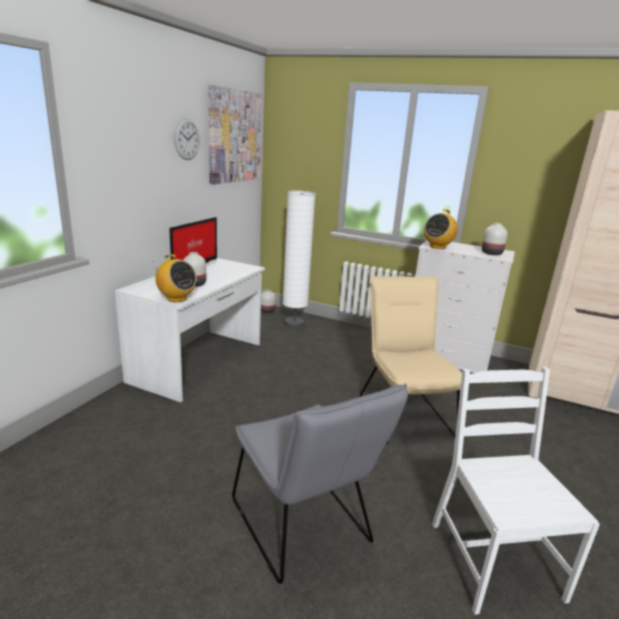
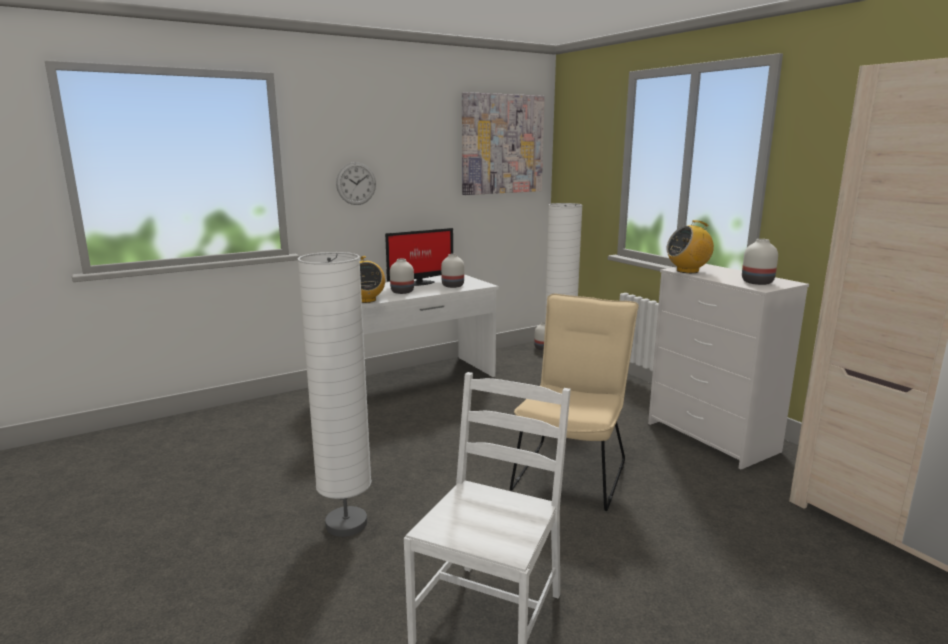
camera: 35 degrees right, 5 degrees down
(187, 139) = (430, 148): wall clock -> wall clock (356, 183)
(227, 271) = (452, 286): none -> white vase
(304, 528) = (346, 524): grey chair -> white floor lamp

